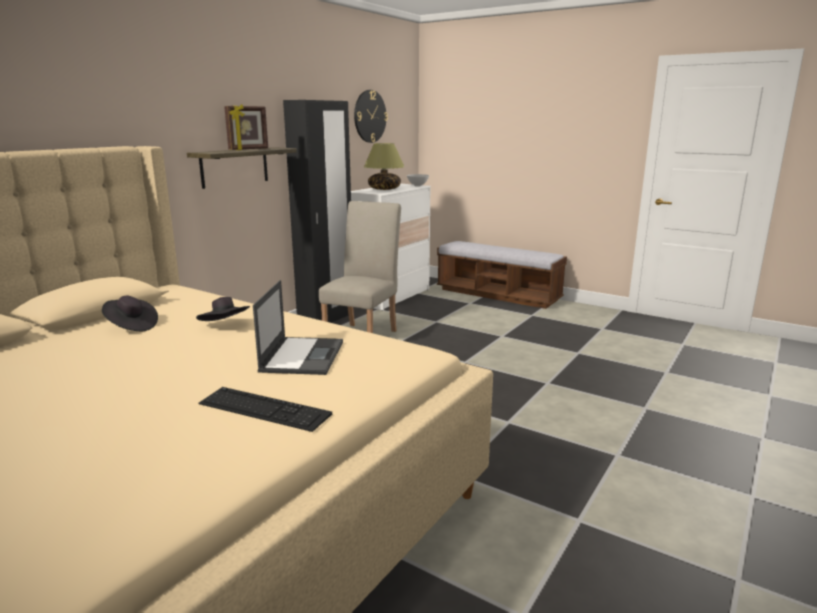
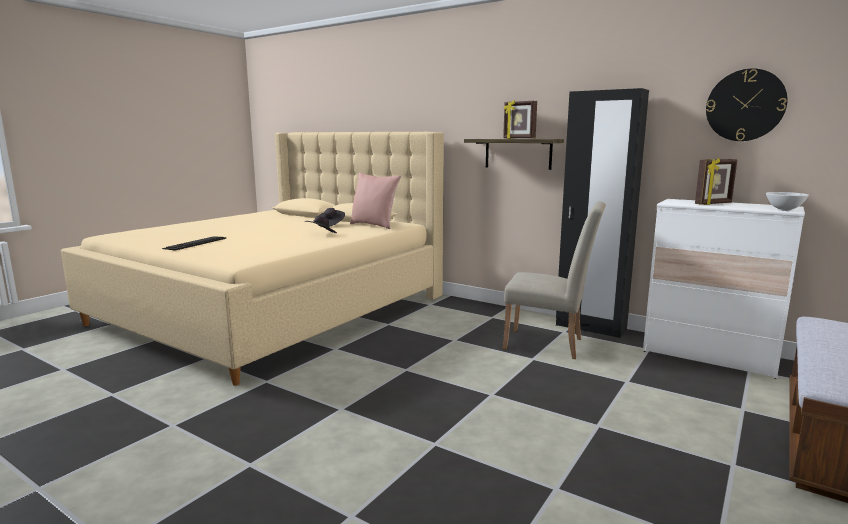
camera: 90 degrees right, 5 degrees down
(169, 302) = (374, 225): none -> pink pillow
(302, 356) = (258, 245): laptop -> none
(384, 189) = (714, 204): table lamp -> picture frame

